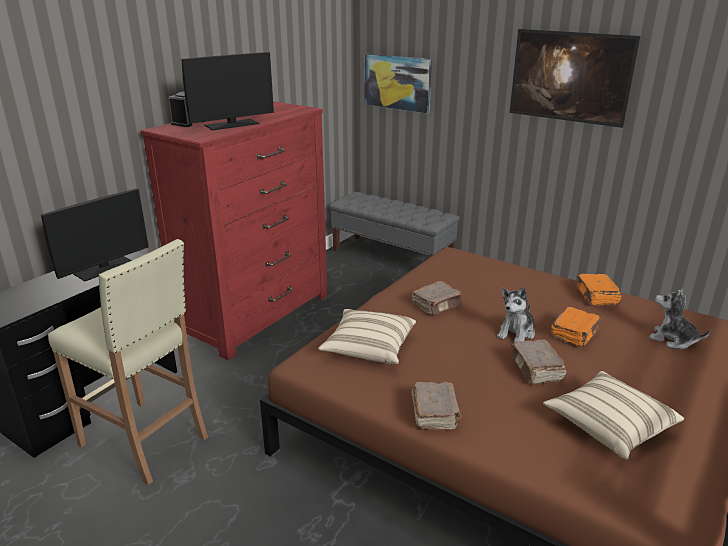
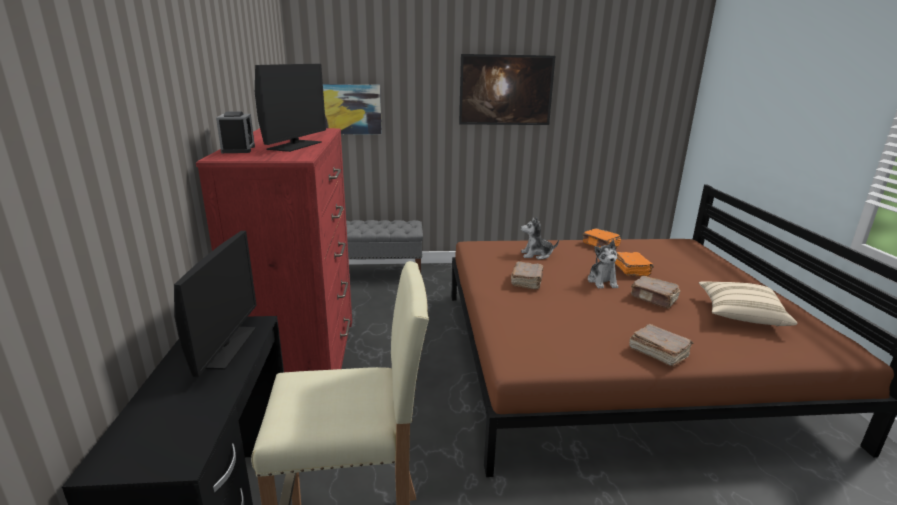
camera: 40 degrees left, 5 degrees down
(369, 348) = (539, 329): beige pillow -> none
(672, 340) = (674, 256): plush toy -> plush toy (536, 255)

